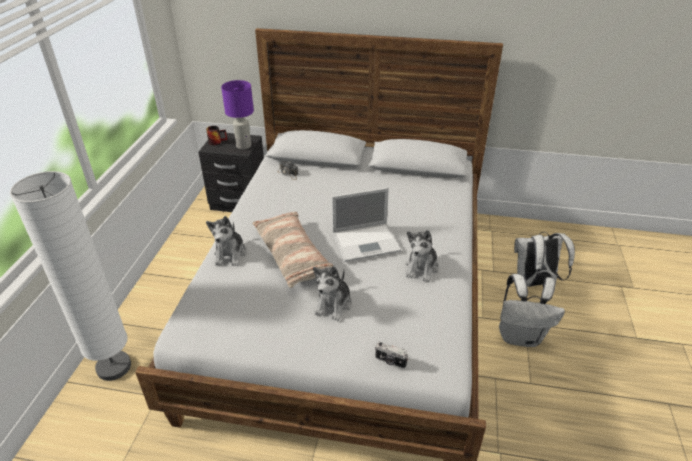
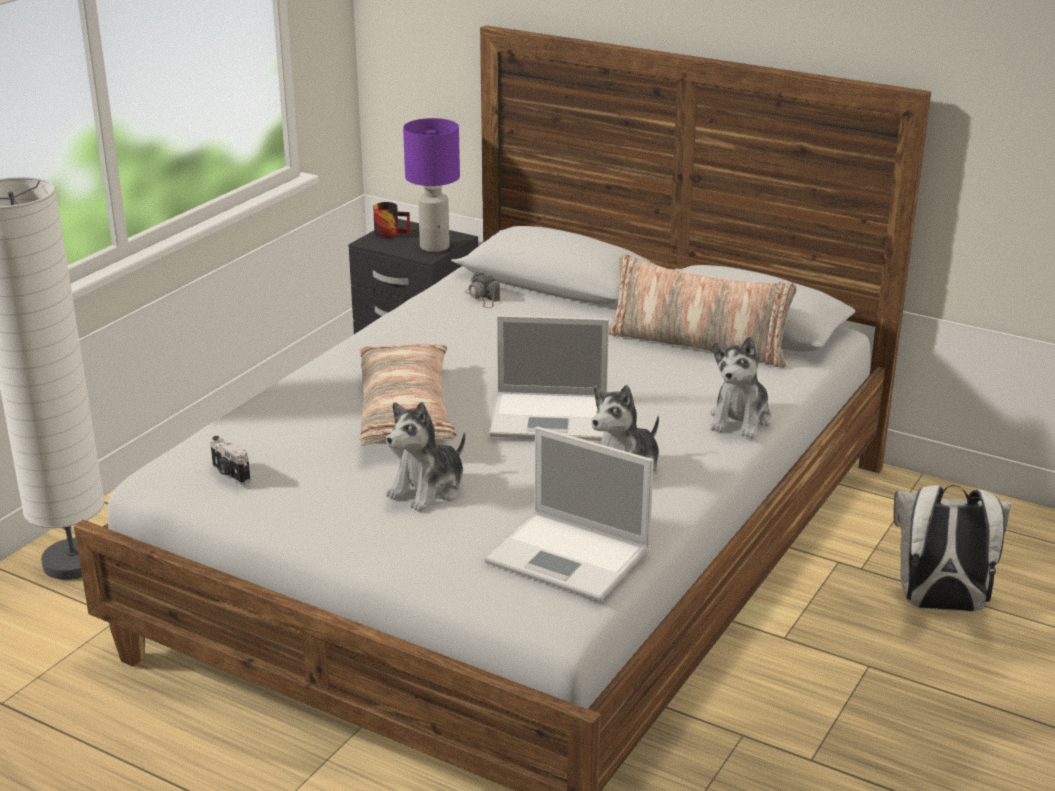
camera: 20 degrees right, 10 degrees down
(230, 254) = (303, 392): plush toy -> plush toy (740, 419)
(390, 361) = (468, 580): camera -> camera (230, 474)
(406, 182) = (698, 345): none -> pillow
(430, 330) = (570, 556): none -> laptop
(520, 336) = (843, 684): white backpack -> none

